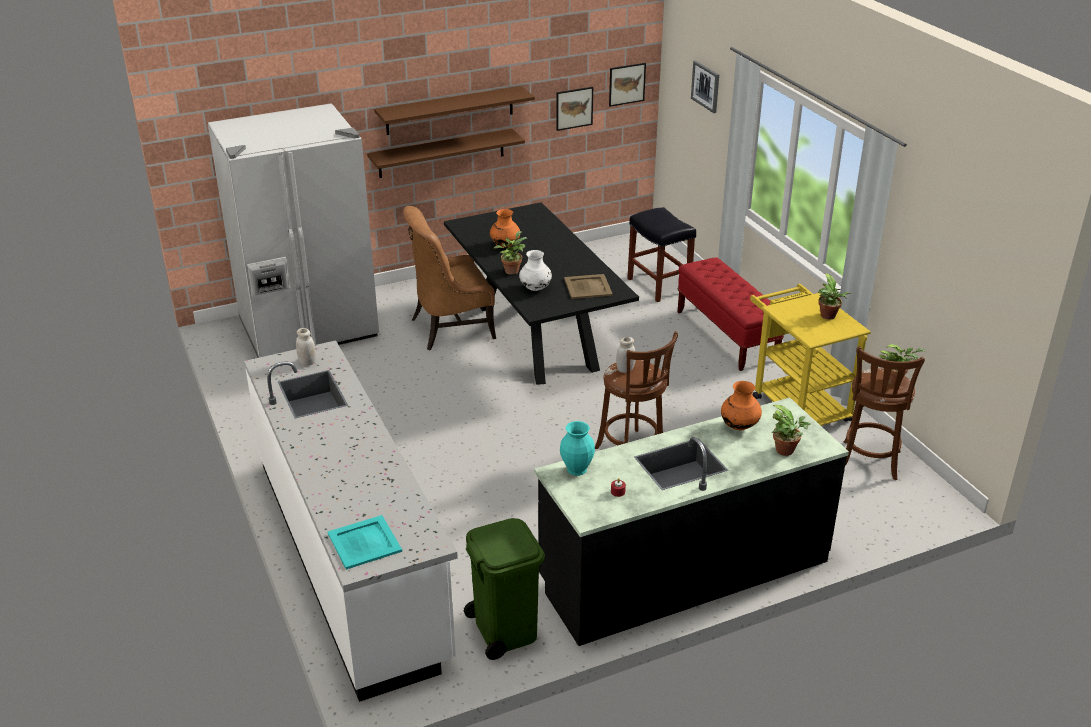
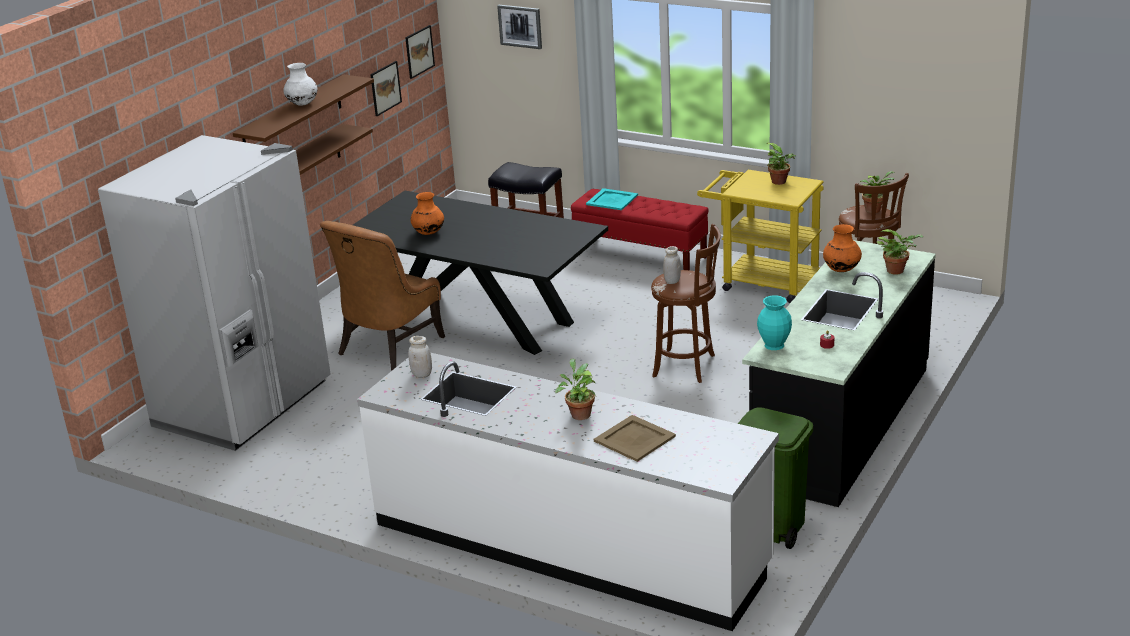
camera: 35 degrees left, 5 degrees down
(363, 542) = (698, 462): turquoise tray -> turquoise tray (611, 200)
(511, 270) = (467, 248): potted plant -> potted plant (579, 414)
(535, 288) = (511, 253): white vase -> white vase (302, 104)
(588, 287) = (555, 235): beige tray -> beige tray (635, 438)

